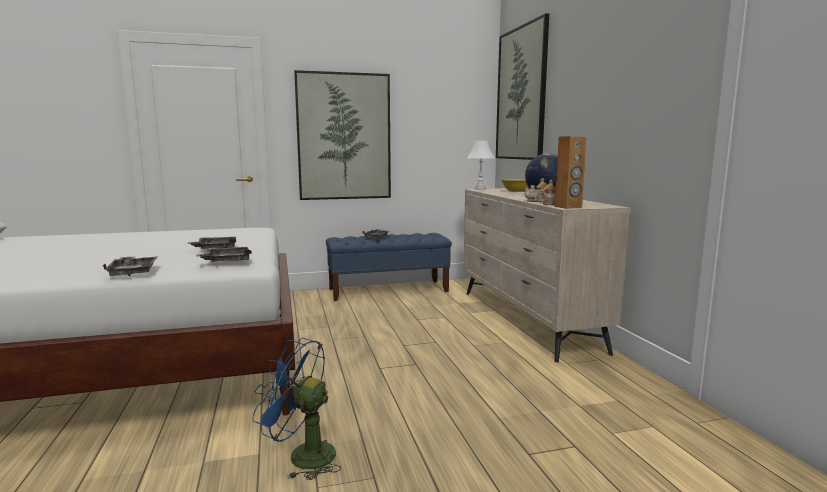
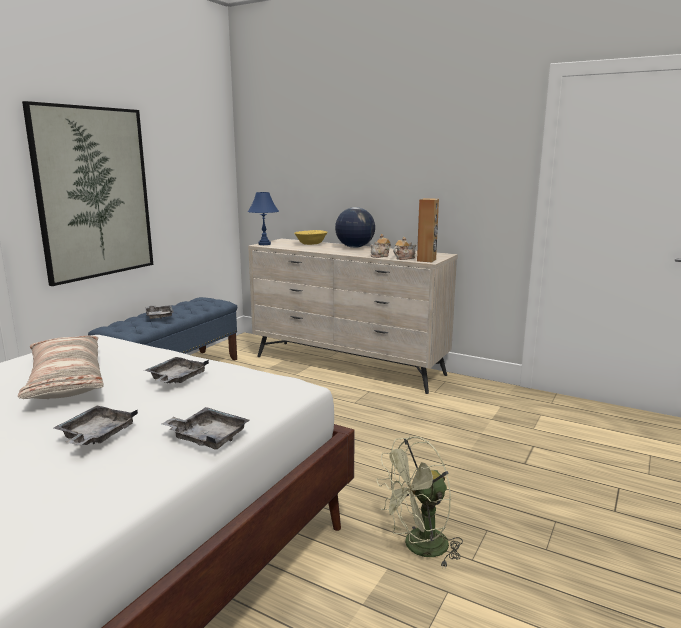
camera: 45 degrees left, 5 degrees up
(184, 240) = (66, 380): none -> pillow
(227, 261) = (260, 387): grey tray -> grey tray (96, 435)
(302, 455) = (418, 548): blue fan -> green fan
(480, 189) = (264, 244): white table lamp -> blue table lamp
(521, 94) = (282, 140): picture -> none

